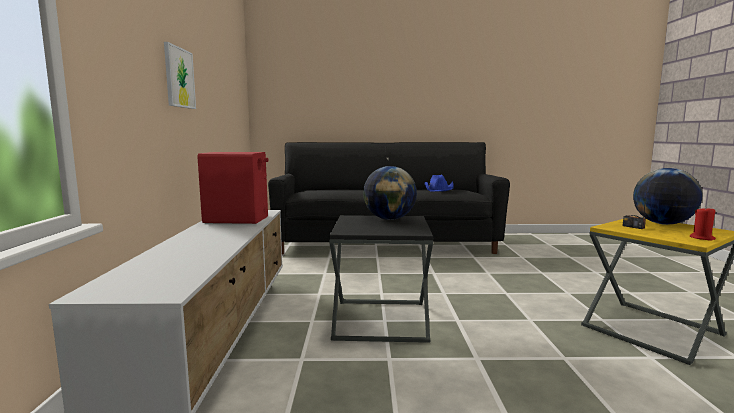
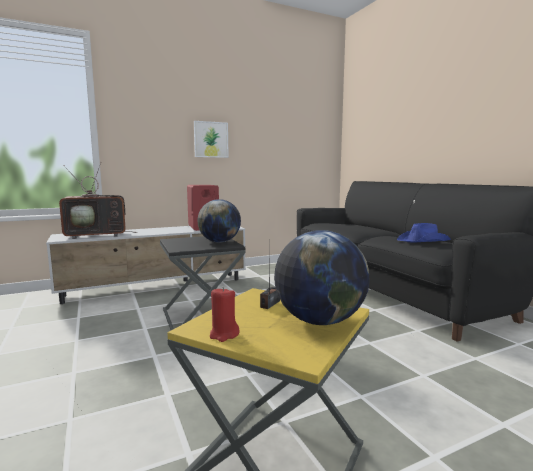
camera: 65 degrees right, 0 degrees up
(179, 266) = (98, 235): none -> television

